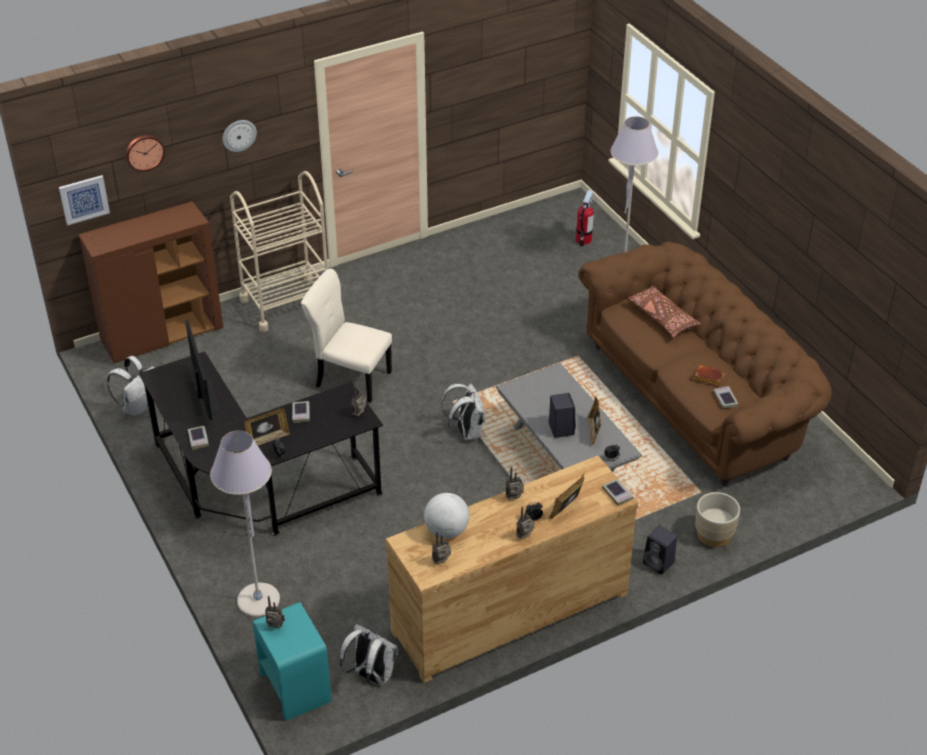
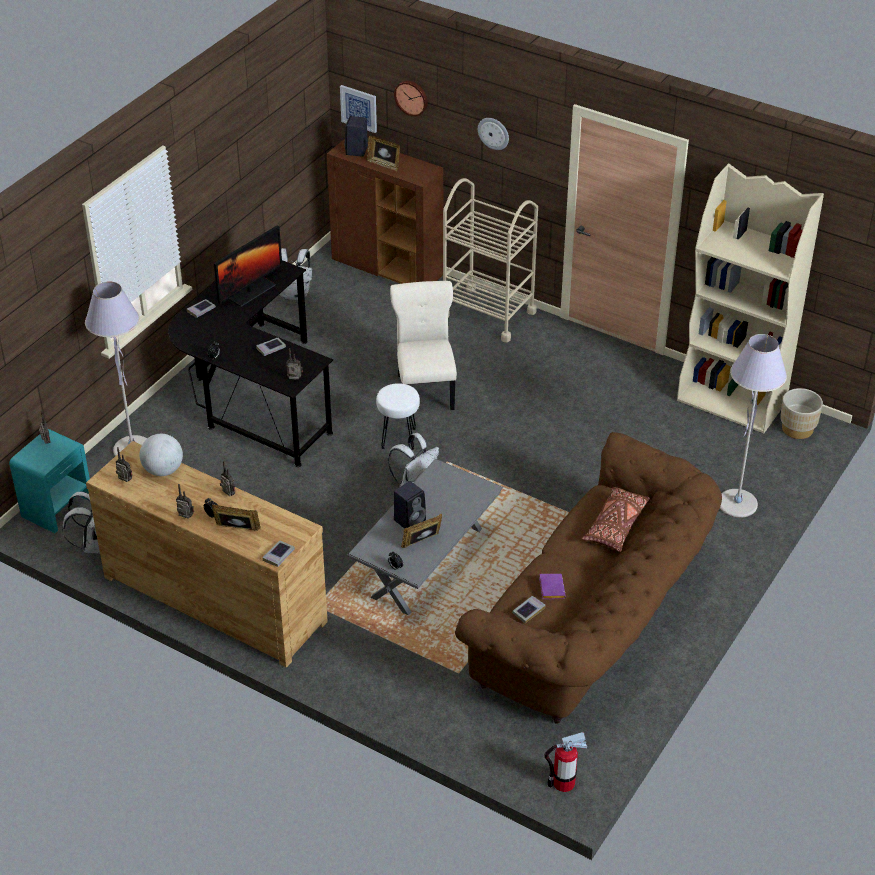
camera: 60 degrees right, 0 degrees up
(268, 439) = (228, 344): picture frame -> picture frame (384, 164)
(399, 418) = (399, 438): none -> white stool
(511, 227) = (732, 401): none -> beige bookcase
(583, 240) = (763, 457): fire extinguisher -> fire extinguisher (563, 783)
(659, 563) = (341, 676): black speaker -> black speaker (356, 151)
(708, 378) = (550, 588): brown book -> purple book
(714, 535) = (406, 702): beige planter -> beige planter (797, 429)

